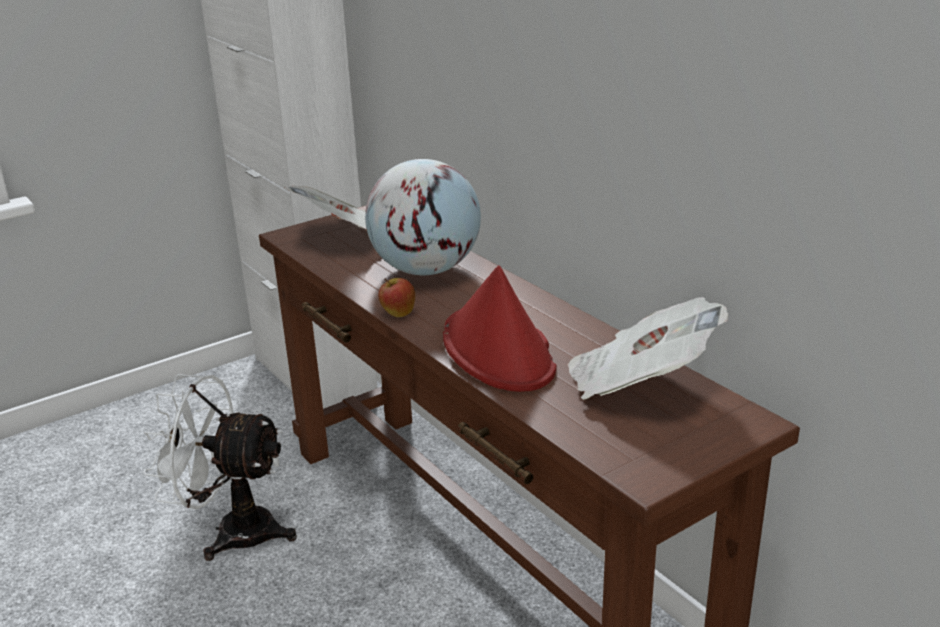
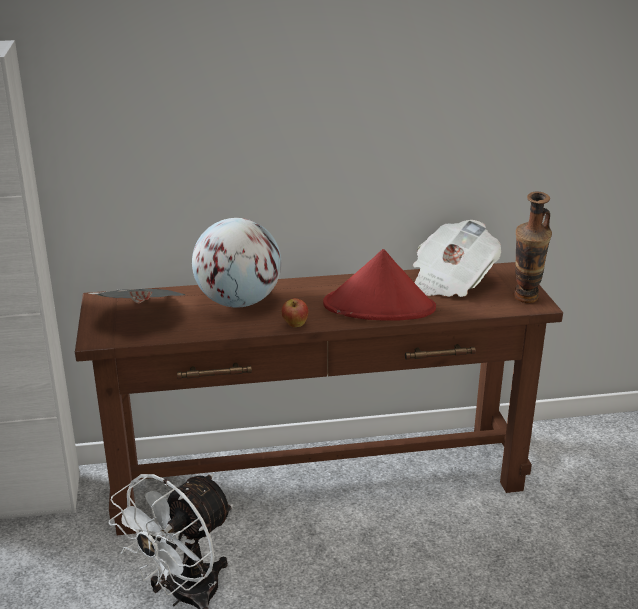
camera: 65 degrees left, 0 degrees up
(642, 462) = (525, 301): none -> vase

